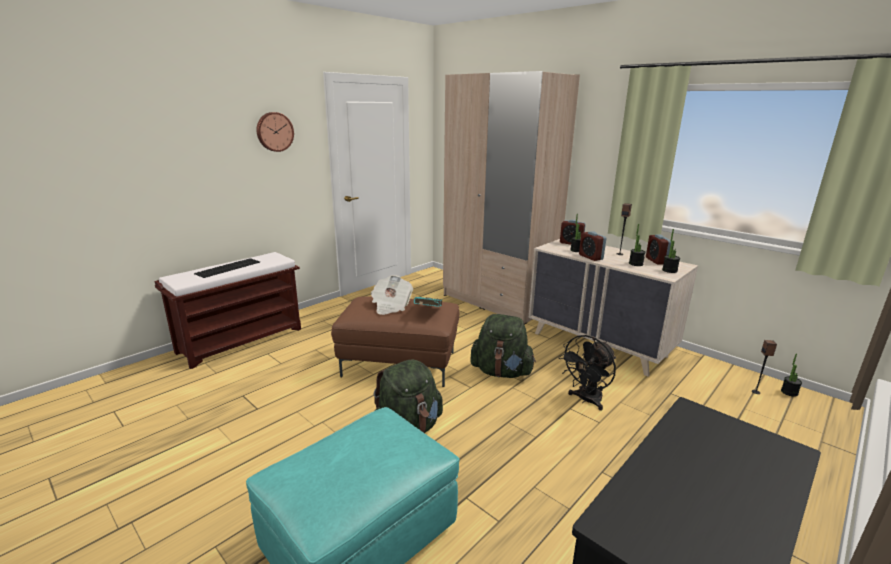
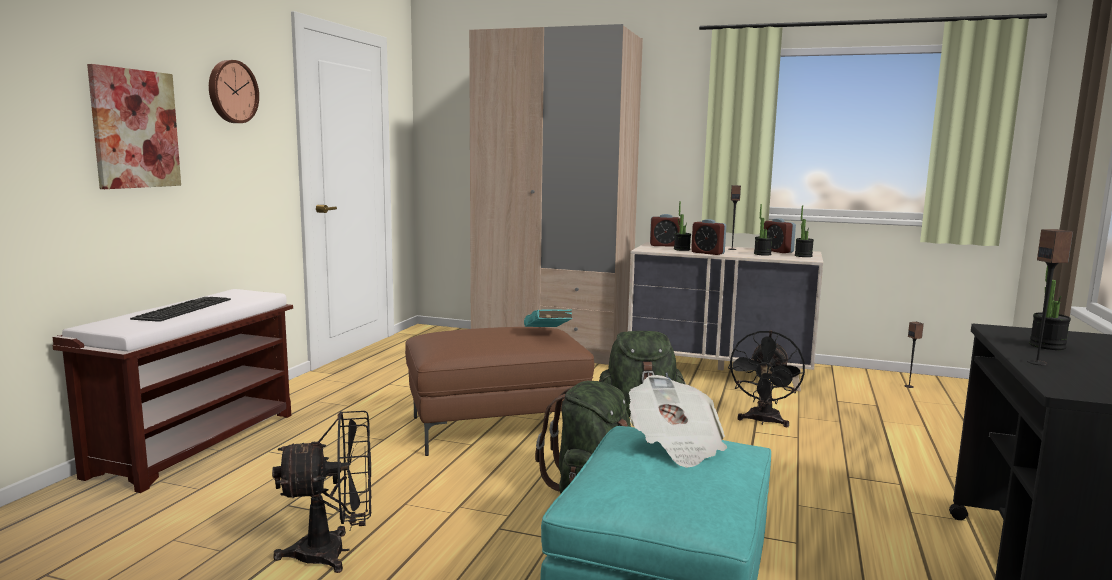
camera: 25 degrees left, 10 degrees down
(204, 162) = (135, 129): none -> picture
(233, 436) = (334, 552): none -> black fan
(391, 306) = (489, 334): newspaper -> newspaper (675, 446)
(647, 473) = (1037, 363): none -> speaker
(789, 392) = (935, 382): potted plant -> potted plant (1047, 346)

